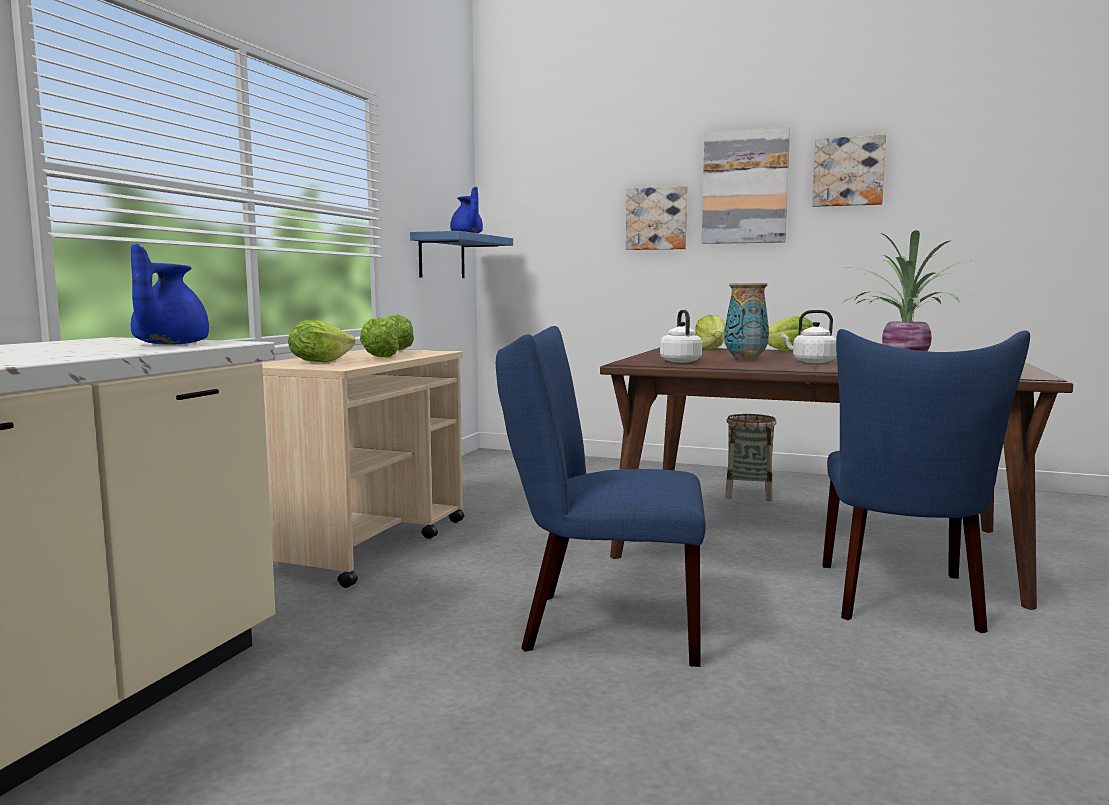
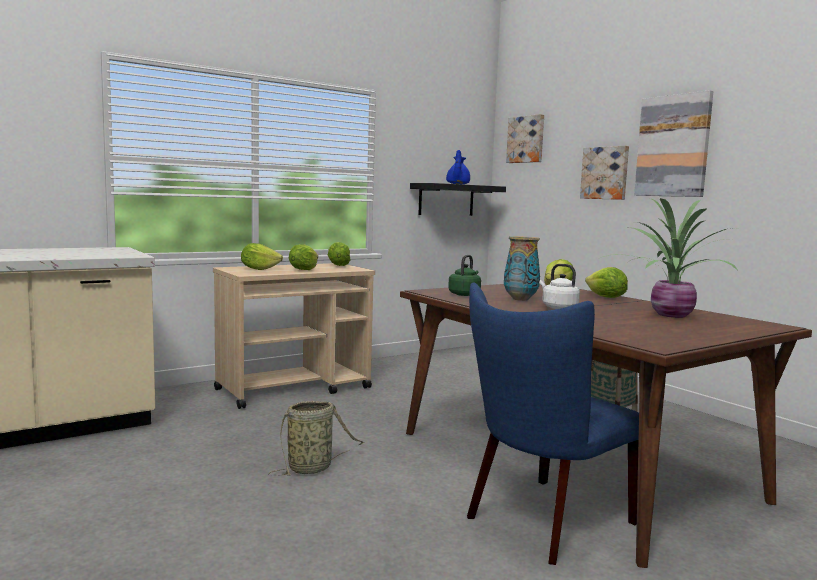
camera: 35 degrees right, 0 degrees up
(168, 344) = (103, 254): blue teapot -> none
(442, 256) = (446, 200): blue shelf -> black shelf
(600, 625) = (312, 468): blue chair -> basket
(679, 361) = (465, 294): white kettle -> green kettle
(848, 172) = (763, 131): picture -> picture (526, 139)

